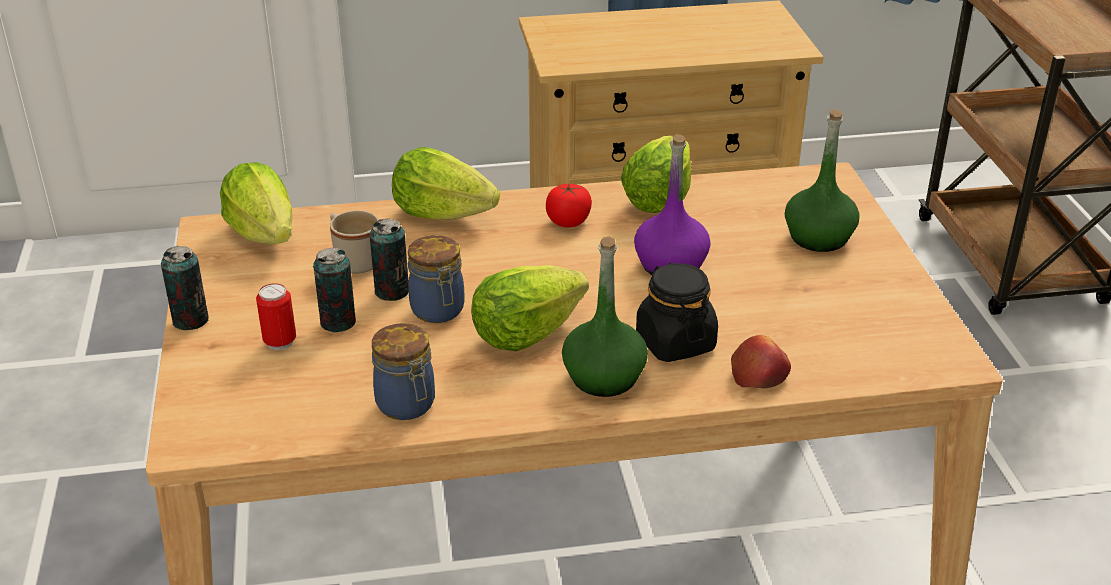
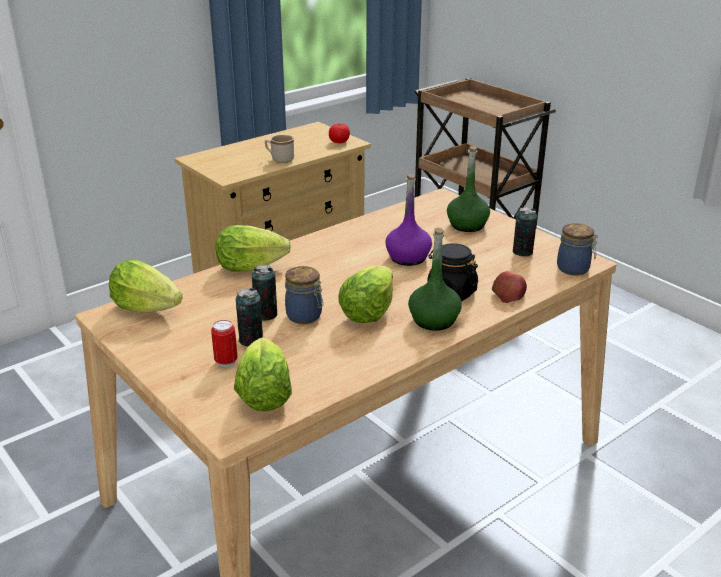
camera: 30 degrees left, 5 degrees down
(190, 320) = (151, 368): can -> can (522, 252)
(354, 259) = (222, 305): beige mug -> beige mug (279, 159)
(407, 405) = (342, 368): jar -> jar (574, 269)
(568, 221) = (328, 252): tomato -> tomato (339, 141)
(658, 199) = (366, 228): lettuce -> lettuce (264, 395)

